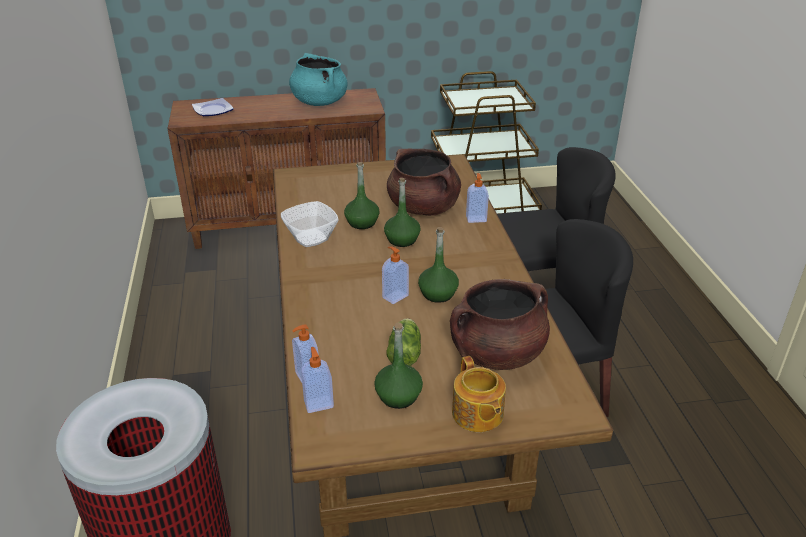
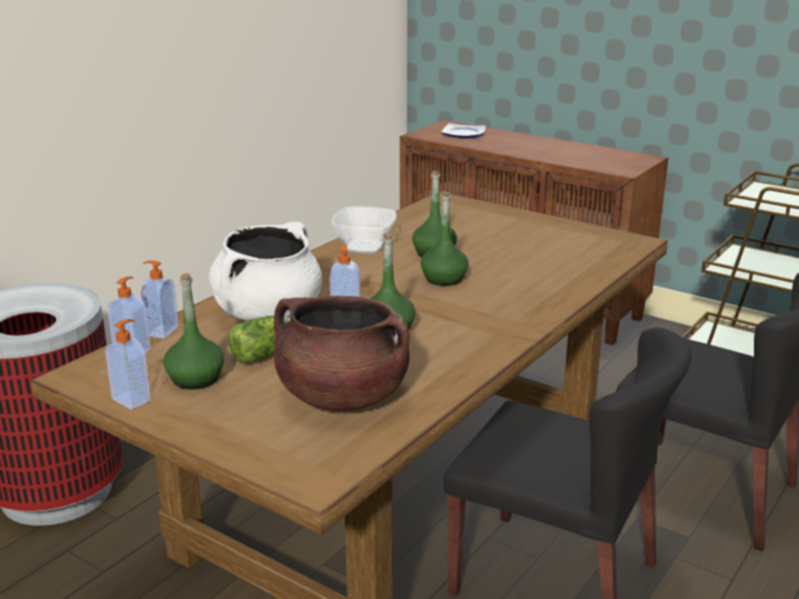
camera: 45 degrees right, 10 degrees down
(319, 102) = (579, 152): turquoise cooking pot -> none
(348, 322) = (268, 313): none -> white cooking pot
(423, 208) = (520, 264): brown cooking pot -> none
(476, 218) = (559, 292): soap dispenser -> soap dispenser (132, 399)
(477, 414) = (226, 426): teapot -> none

